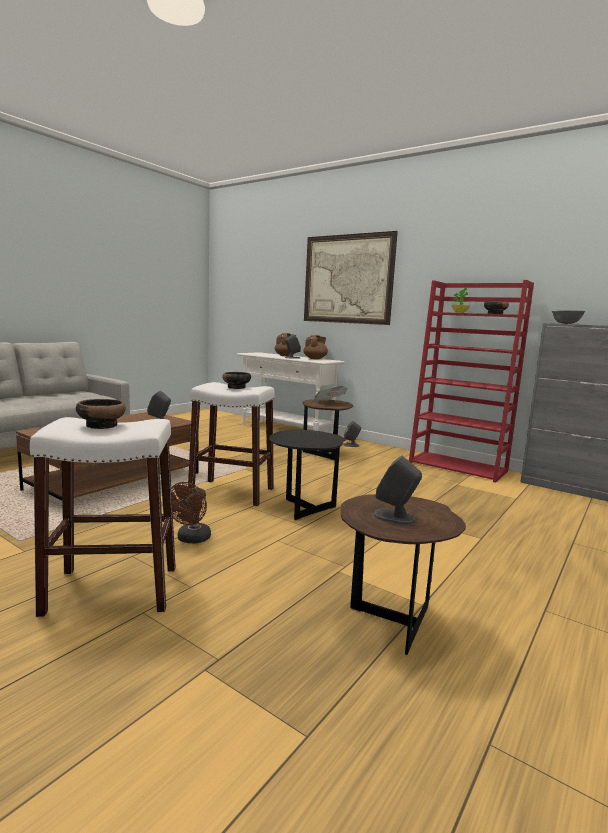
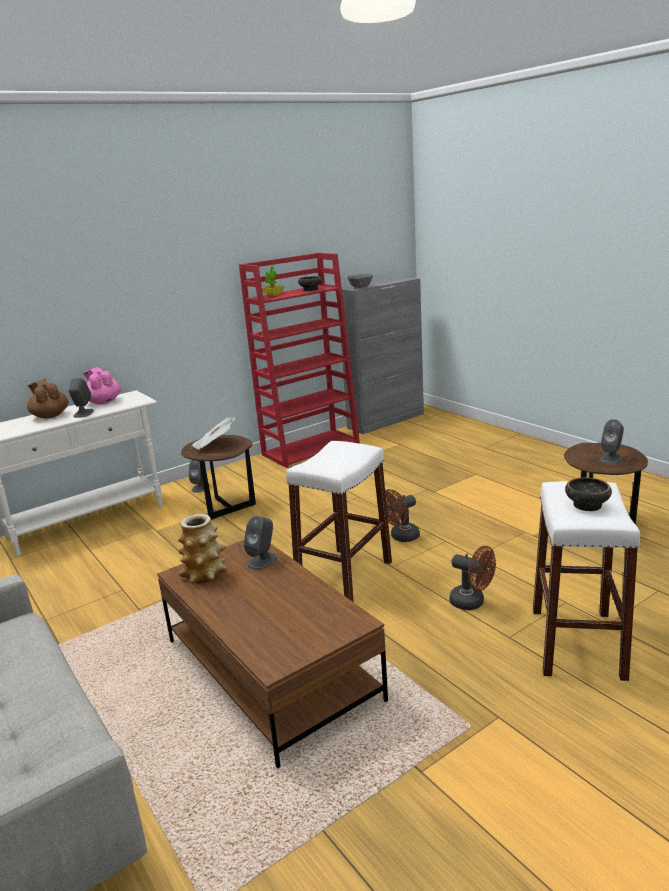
camera: 70 degrees left, 10 degrees up
(145, 417) = (205, 574): none -> vase
(236, 387) = (339, 456): bowl -> none
(303, 508) = (401, 537): black side table -> brown fan
(315, 359) = (103, 402): brown teapot -> pink teapot
(347, 279) = (106, 276): picture -> none

